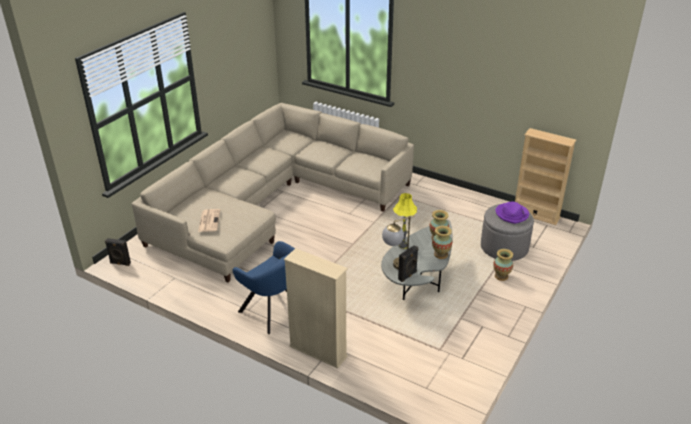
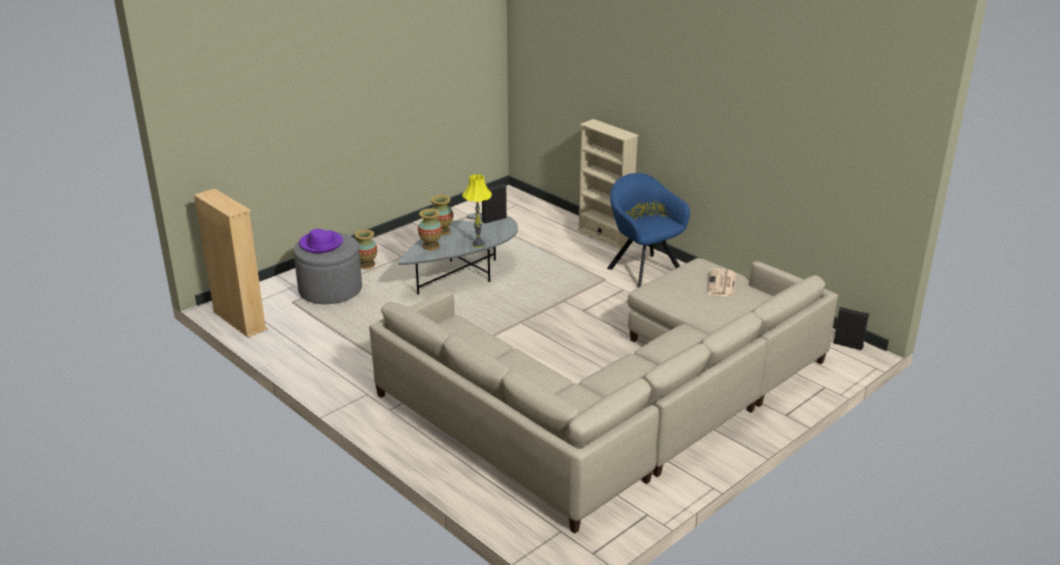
camera: 165 degrees left, 5 degrees down
(396, 266) = (500, 228): table lamp -> none

